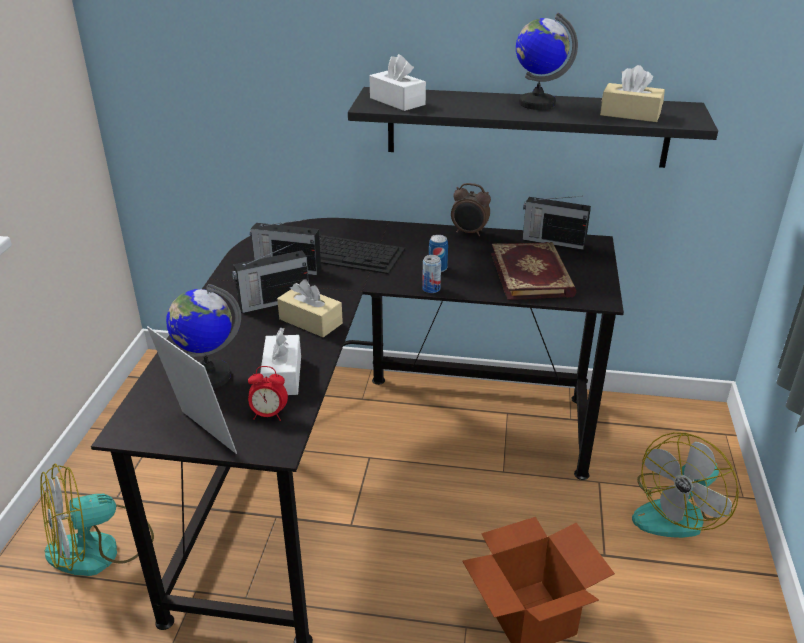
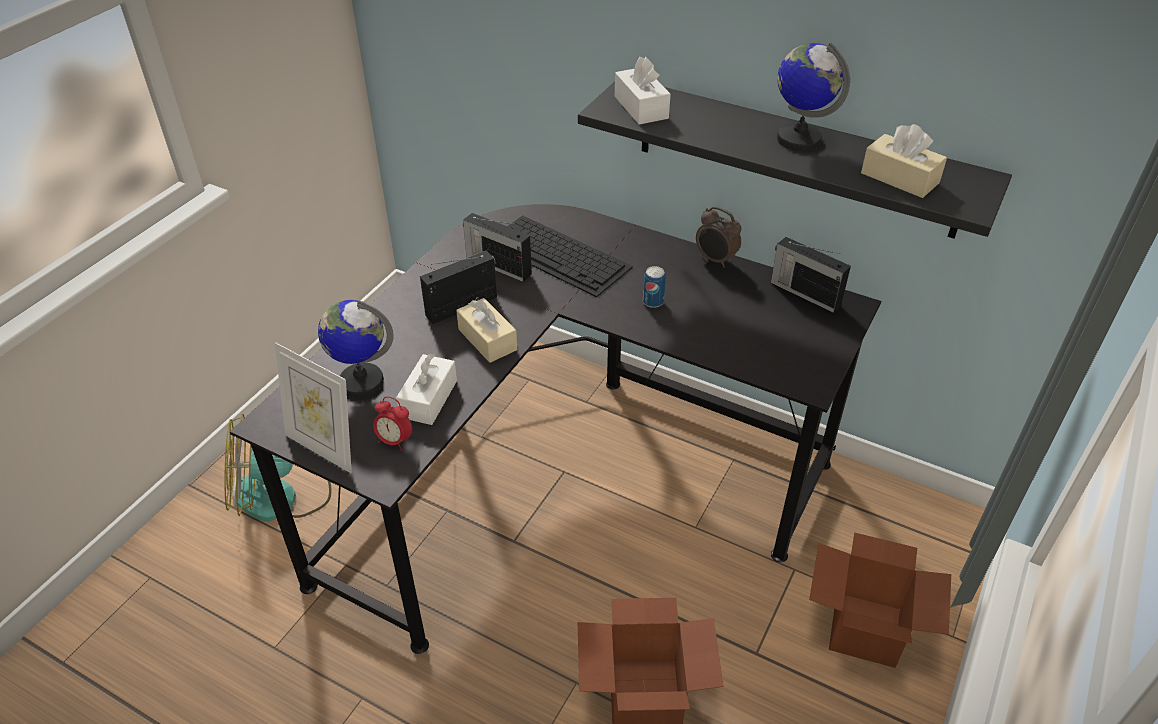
camera: 20 degrees right, 10 degrees up
(200, 436) = (324, 447): picture frame -> picture frame turned 150 degrees clockwise
(273, 301) = (463, 306): radio -> radio turned 150 degrees clockwise
(431, 289) = (631, 327): can -> none
(533, 274) = (754, 334): book -> none
(677, 511) = (865, 630): fan -> cardboard box

